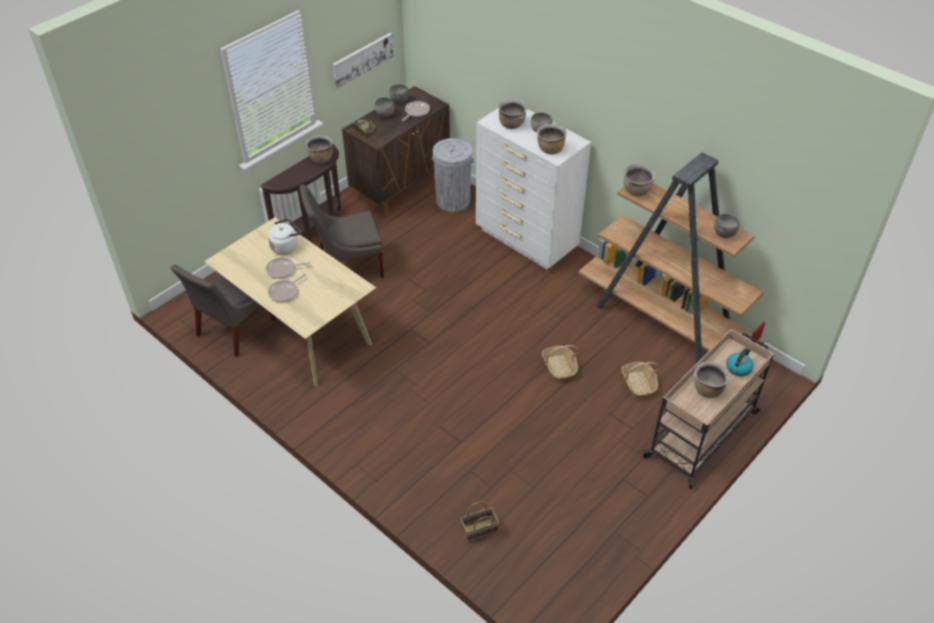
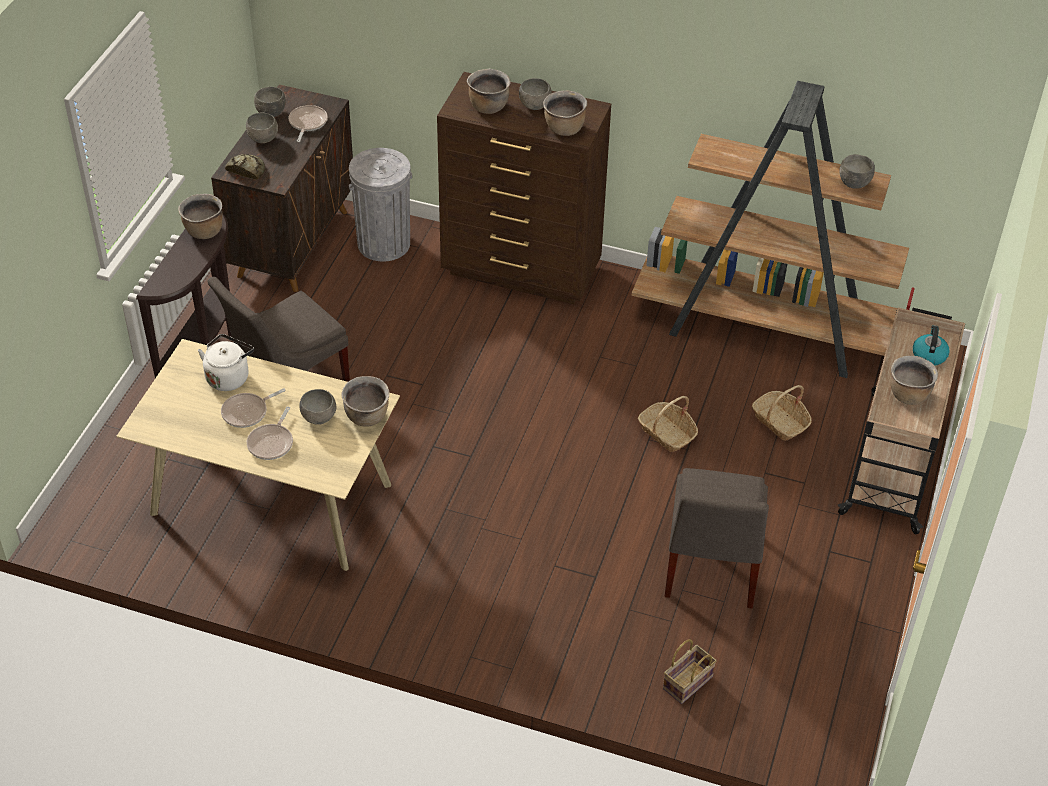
camera: 25 degrees left, 0 degrees up
(233, 329) = (170, 530): grey chair -> grey chair (710, 569)
(321, 286) = (319, 418): none -> grey bowl
(362, 59) = (212, 63): picture -> none
(526, 240) = (521, 270): white dresser -> brown dresser
(637, 191) = (713, 156): brown cooking pot -> brown cooking pot (367, 417)

